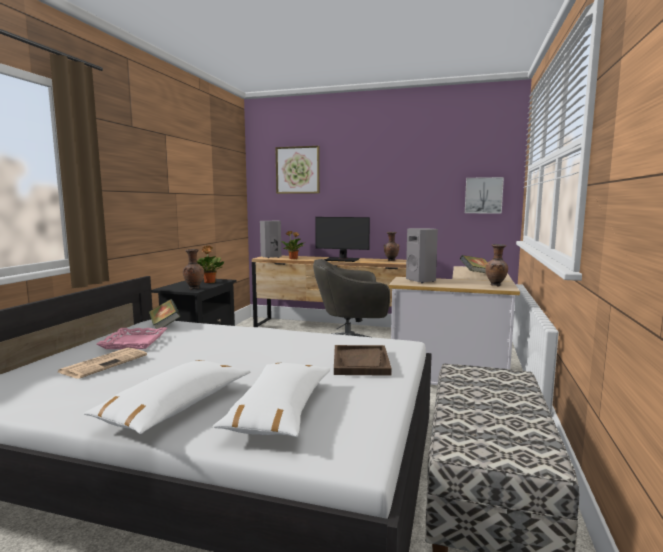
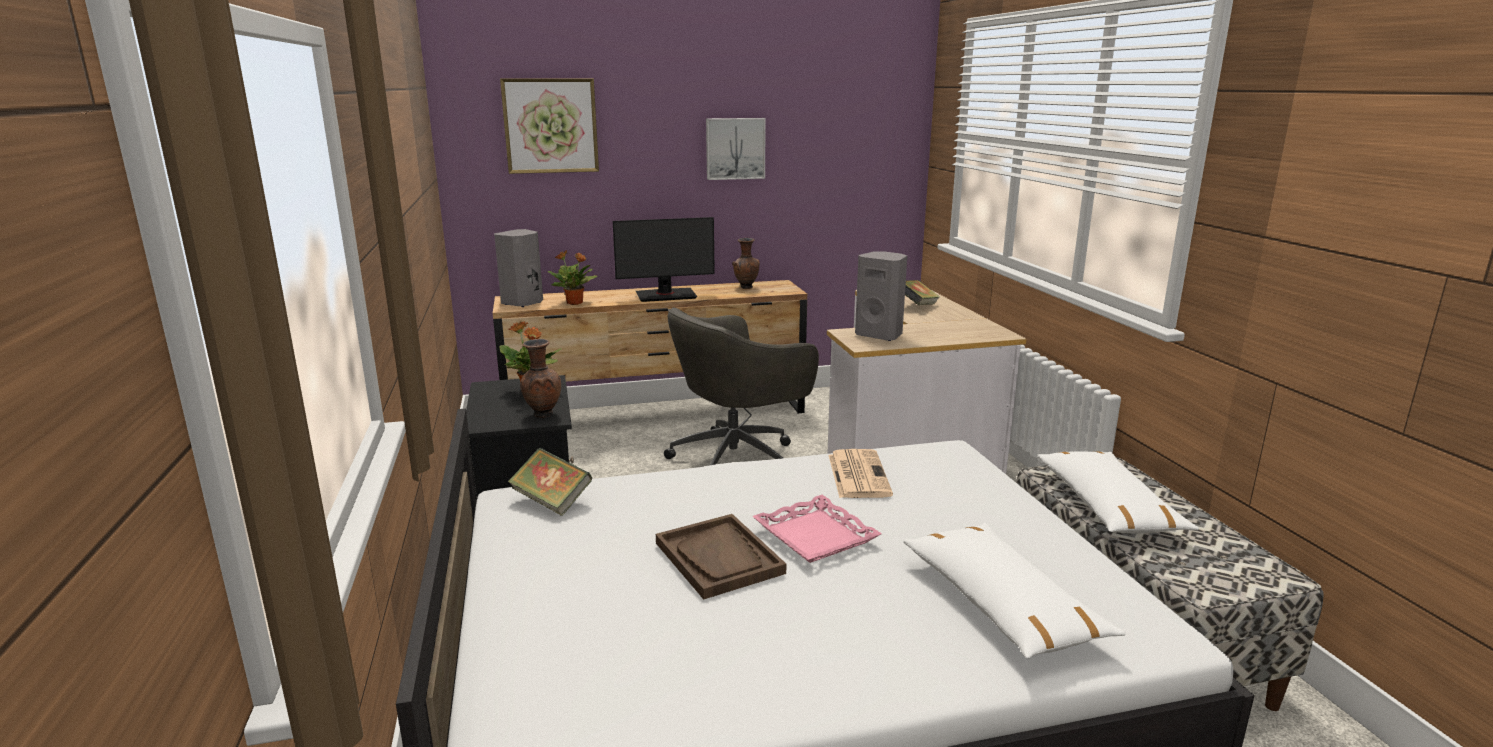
camera: 30 degrees left, 10 degrees up
(104, 363) = (625, 609): newspaper -> newspaper (857, 474)
(133, 342) = (572, 552): pink tray -> pink tray (814, 536)
(176, 407) = (875, 645): white pillow -> white pillow (1107, 506)
(361, 362) = (960, 497): brown tray -> brown tray (719, 558)
(483, 195) = (875, 169): picture -> picture (735, 148)
(496, 285) = (984, 331): brown vase -> none

